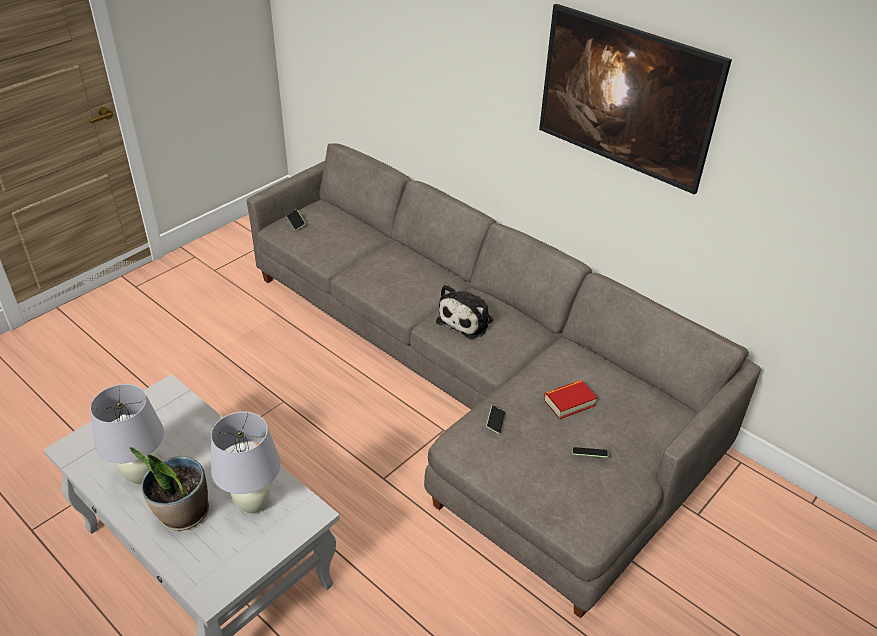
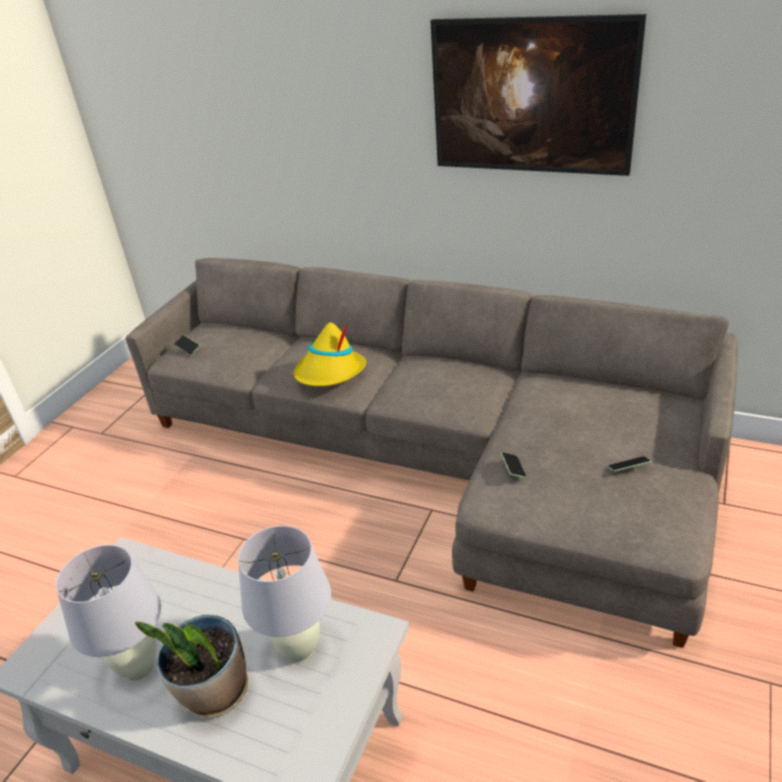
camera: 15 degrees left, 5 degrees down
(397, 284) = (330, 373): none -> yellow hat
(467, 320) = (422, 384): plush toy -> none
(569, 402) = (574, 426): book -> none

